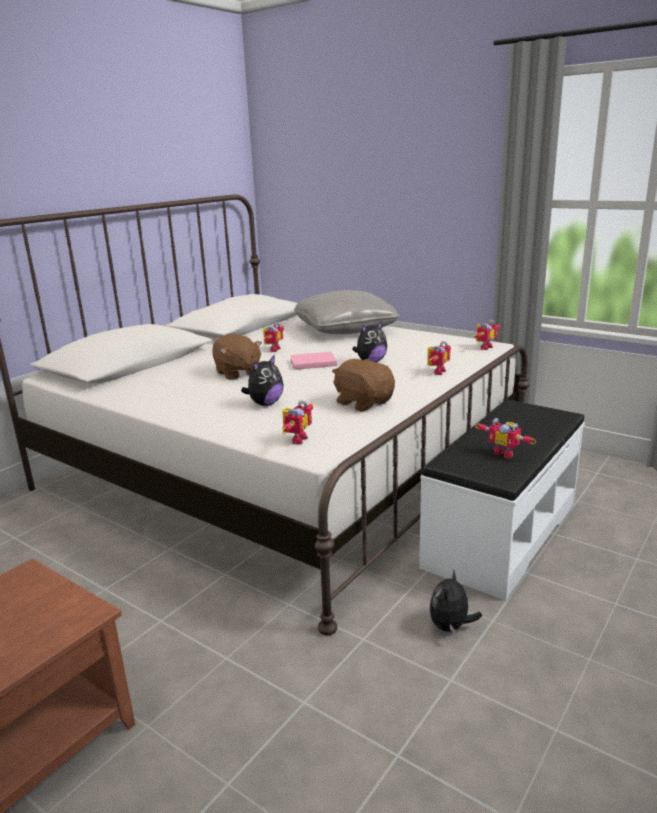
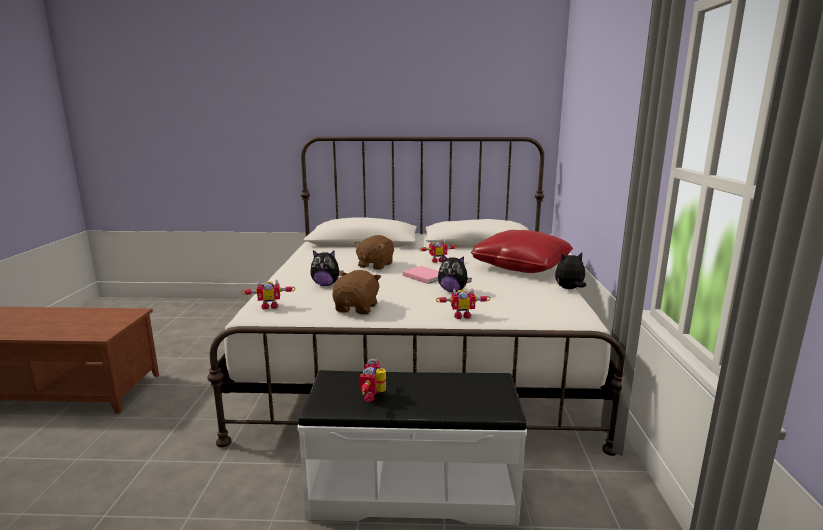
camera: 55 degrees right, 5 degrees down
(345, 329) = (521, 266): grey pillow -> red pillow
(451, 627) = (253, 499): plush toy -> plush toy (569, 289)
(484, 347) = (564, 319): toy robot -> none

